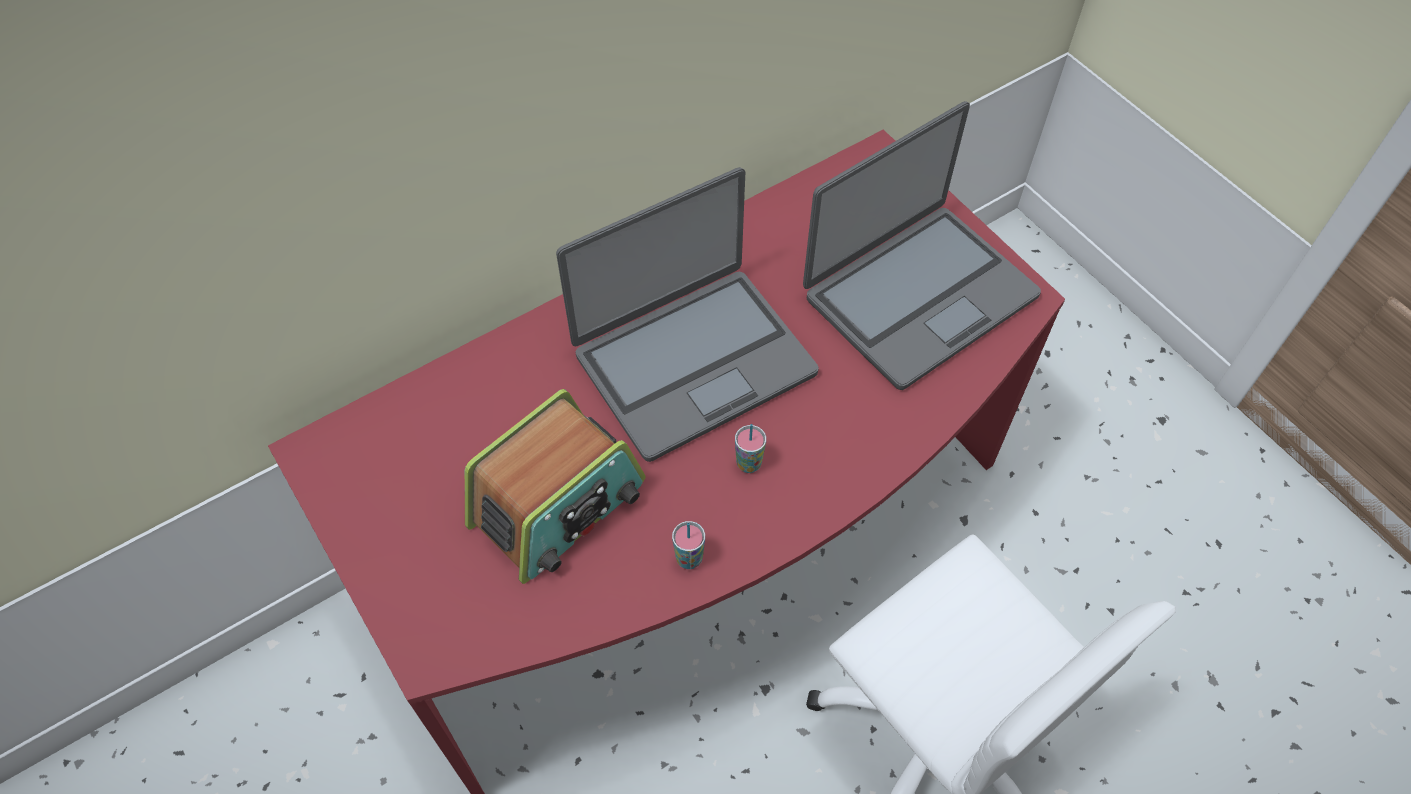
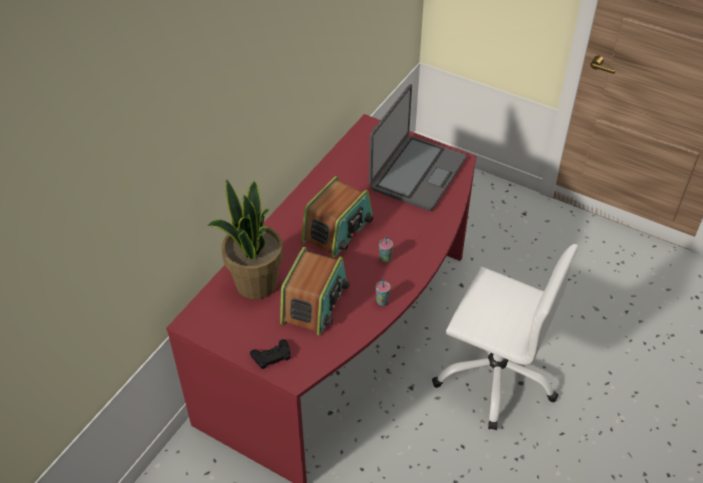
camera: 25 degrees left, 10 degrees down
(412, 589) = (271, 356): none -> black game controller
(474, 418) = (255, 283): none -> potted plant
(693, 362) = (338, 229): laptop -> radio

